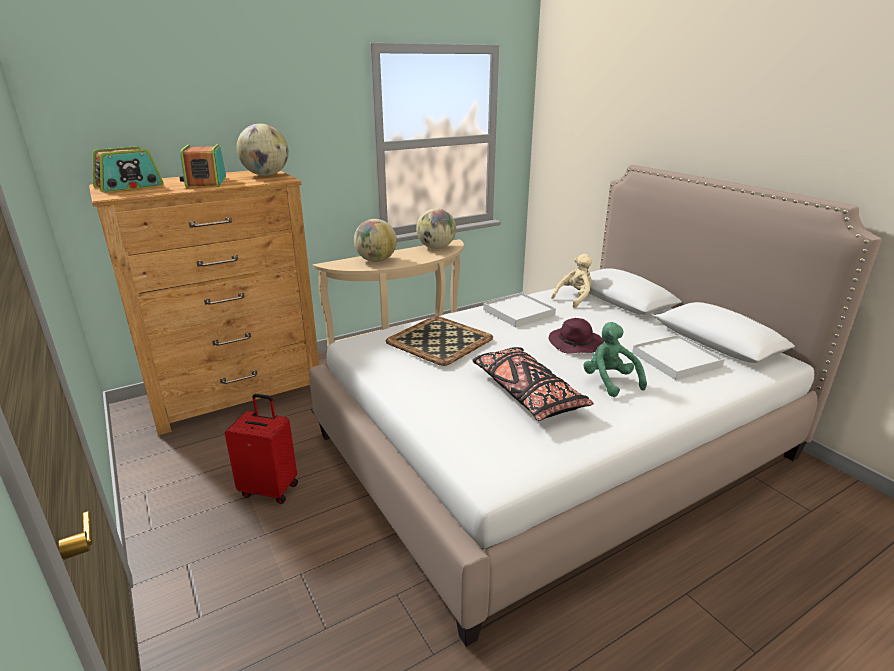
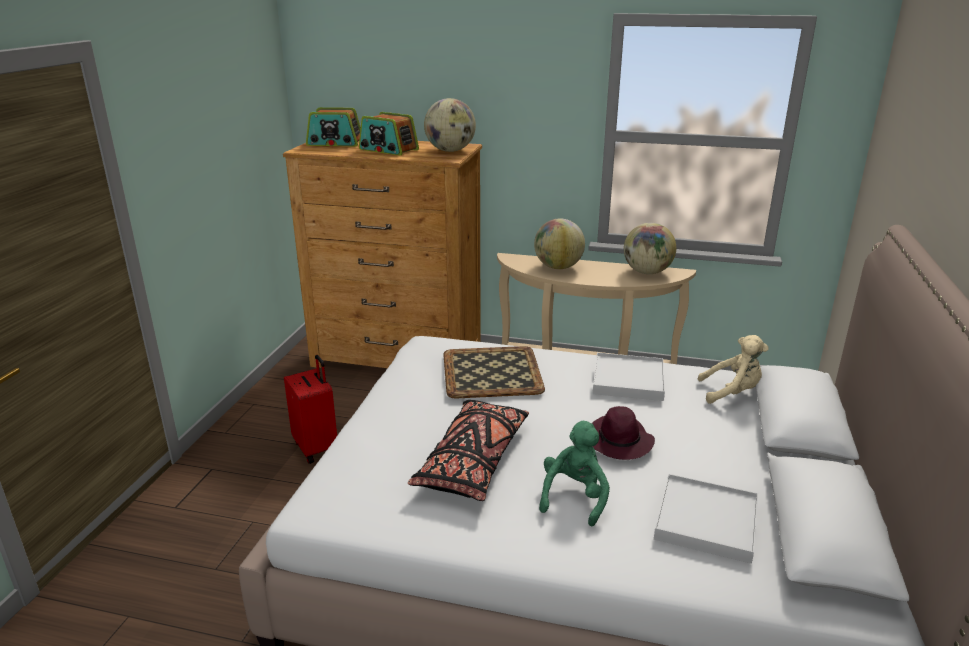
camera: 45 degrees right, 0 degrees up
(206, 182) = (388, 150): radio -> radio turned 90 degrees counterclockwise

